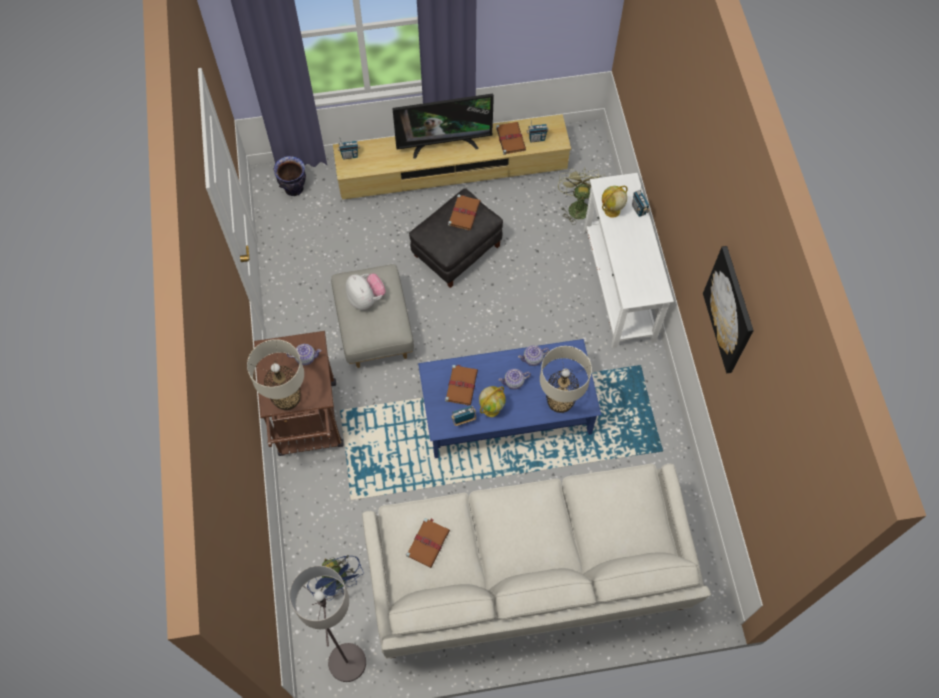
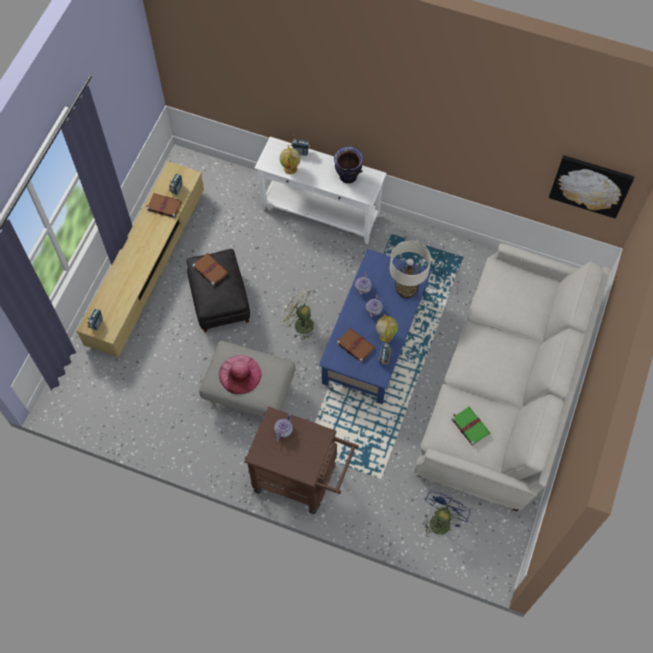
camera: 60 degrees left, 0 degrees up
(287, 398) = (310, 459): table lamp -> none
(294, 189) = (80, 388): vase -> vase (348, 176)
(338, 582) = (441, 519): blue fan -> blue fan turned 60 degrees counterclockwise
(346, 651) = (495, 539): grey floor lamp -> none
(366, 299) = (240, 374): plush toy -> pink hat
(428, 542) = (469, 426): brown book -> green book
(444, 143) = (135, 252): television -> none
(577, 206) = (238, 201): green fan -> green fan (299, 324)
(730, 310) = (463, 124): picture -> picture (590, 185)

